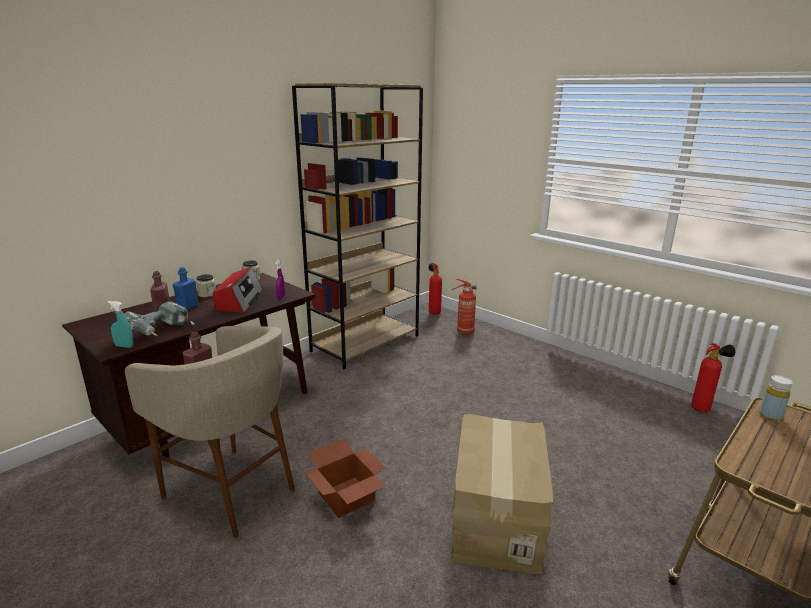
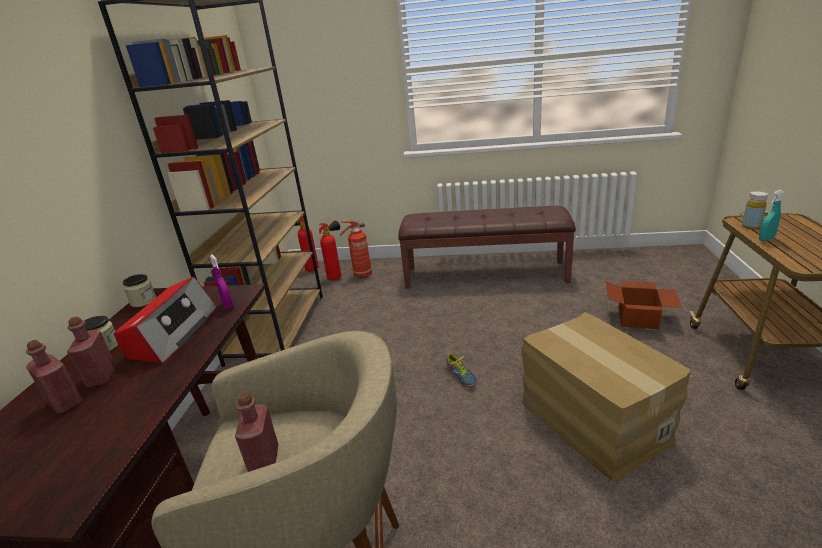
camera: 35 degrees left, 5 degrees up
(124, 346) = (79, 488): turquoise spray bottle -> turquoise spray bottle (766, 239)
(161, 332) = (116, 431): power drill -> none
(188, 307) = (101, 377): blue bottle -> red bottle
(239, 300) = (173, 333): radio -> radio turned 45 degrees clockwise
(346, 498) = (459, 492): cardboard box -> cardboard box (639, 319)
(440, 434) = (460, 376): none -> shoe
(565, 374) = (485, 274): none -> brown bench
(703, 409) = (597, 257): fire extinguisher -> fire extinguisher (337, 277)

